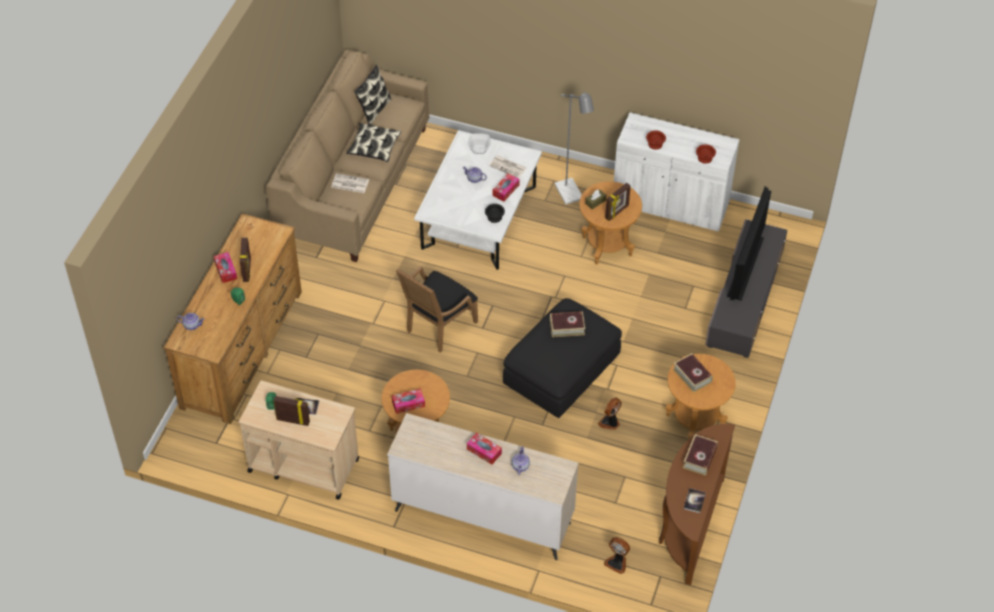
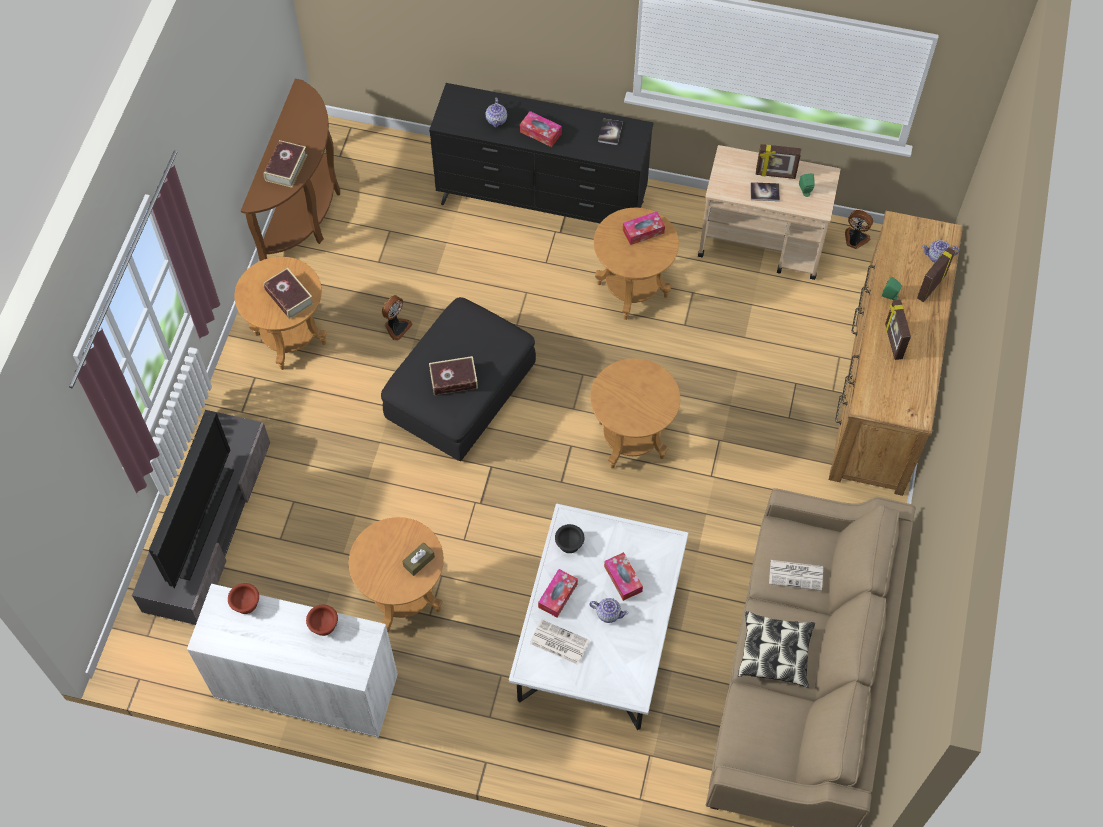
camera: 175 degrees right, 10 degrees up
(225, 270) = (921, 338): tissue box -> tissue box (623, 579)
(374, 109) = (793, 735): pillow -> none
(437, 328) = (631, 440): black armchair -> brown side table
(479, 149) = (609, 675): bowl -> none
(482, 516) = (542, 203): beige dresser -> black dresser
(571, 196) = (460, 688): grey floor lamp -> none
(617, 212) = (386, 545): picture frame -> picture frame (930, 286)
(617, 562) = (387, 166): fan -> fan (855, 239)
(694, 501) = (295, 119): book -> book (610, 132)

